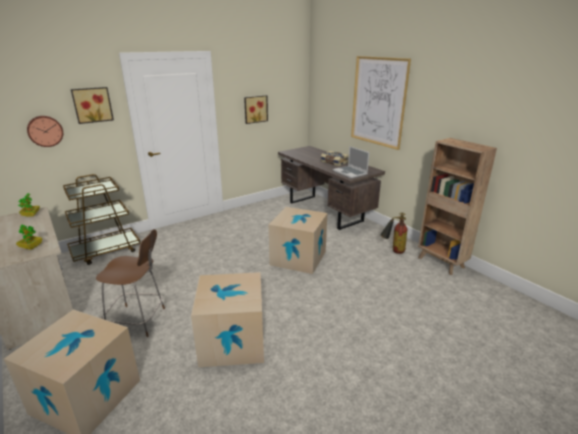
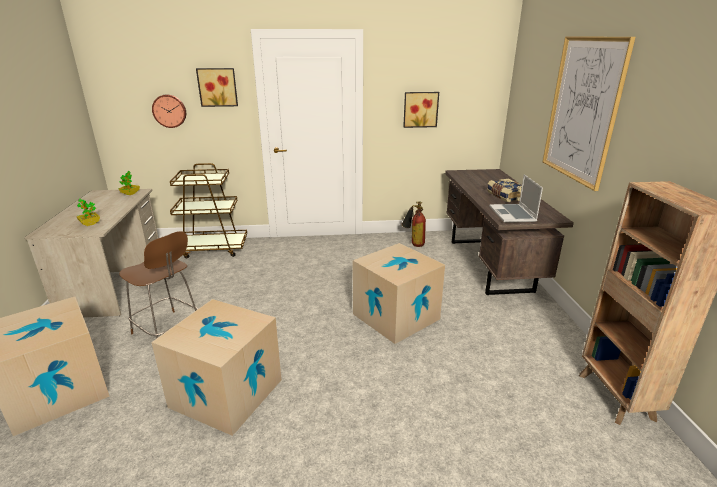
camera: 30 degrees right, 0 degrees up
(393, 250) = (544, 349): fire extinguisher -> fire extinguisher (413, 243)

